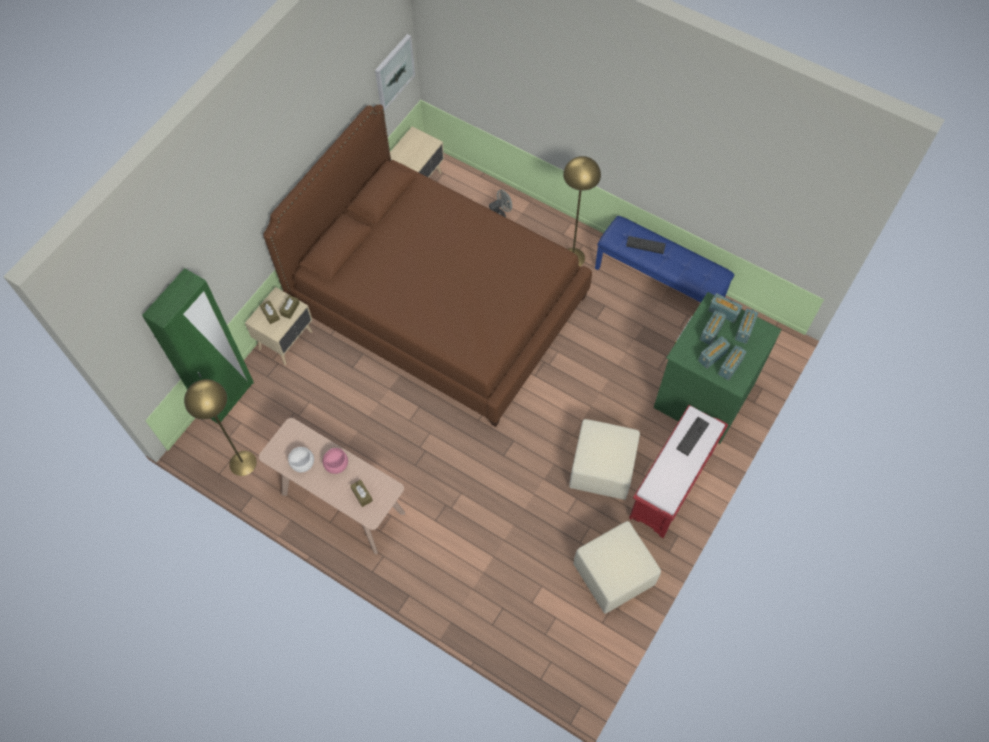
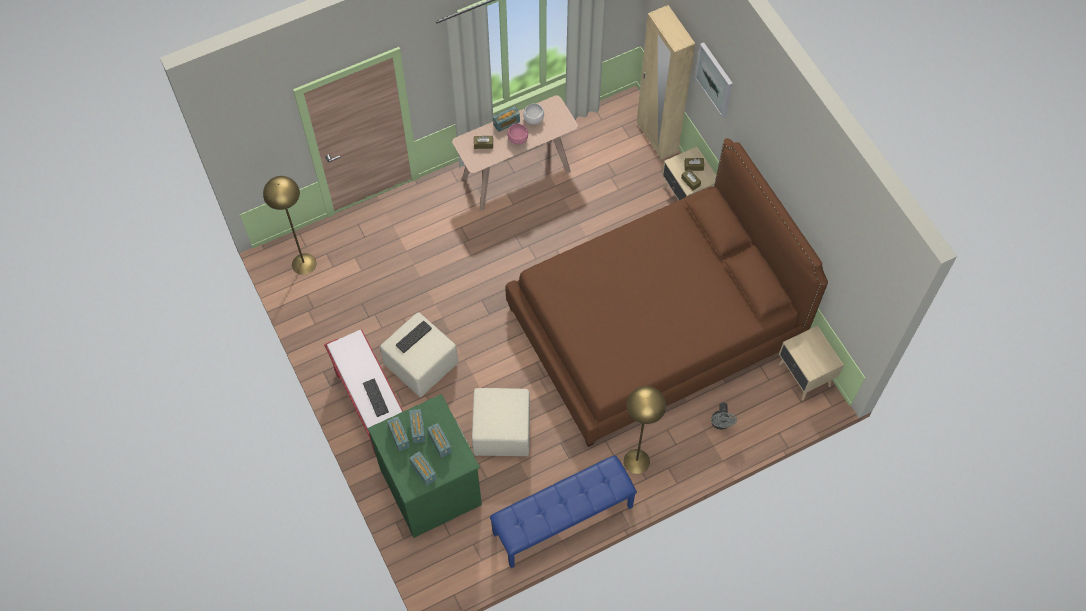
camera: 120 degrees right, 0 degrees up
(228, 398) = (656, 138): green wardrobe -> beige wardrobe
(242, 463) = (593, 125): yellow floor lamp -> yellow floor lamp (304, 264)
(393, 71) = (857, 308): picture -> picture (715, 79)
(613, 575) = (334, 322): beige ottoman -> beige ottoman (501, 430)
(645, 245) = (585, 491): keyboard -> keyboard (413, 337)
(723, 312) = (451, 466): radio -> radio (506, 123)

